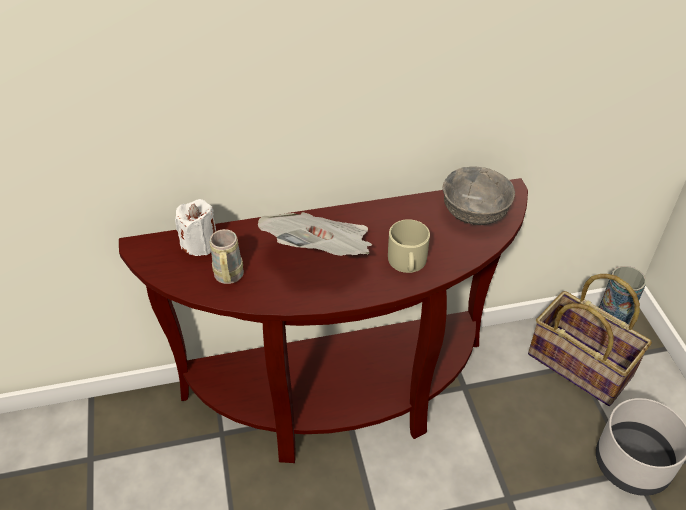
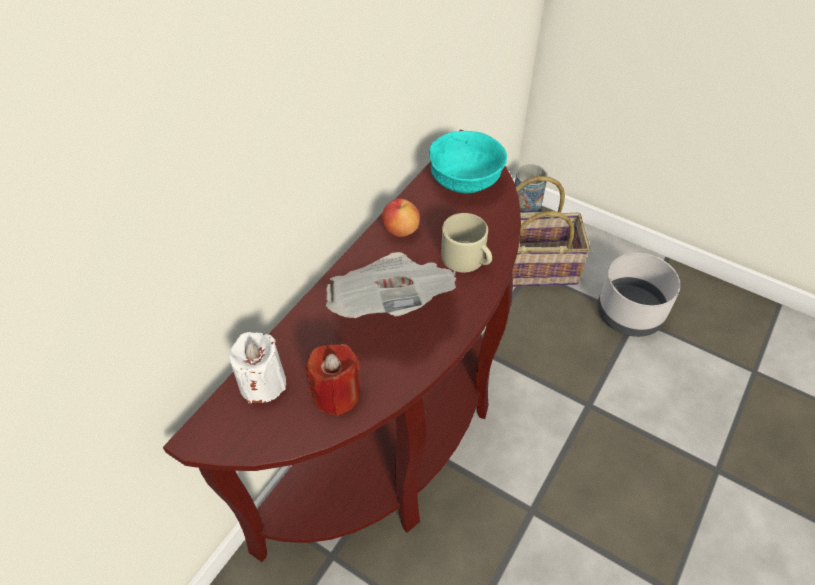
camera: 45 degrees left, 5 degrees up
(228, 278) = (336, 394): beige mug -> red candle
(387, 215) = (400, 230): none -> apple
(473, 214) = (464, 182): grey bowl -> turquoise bowl

